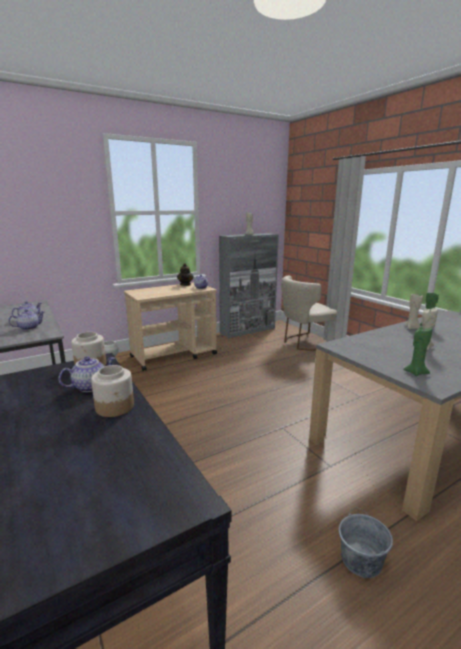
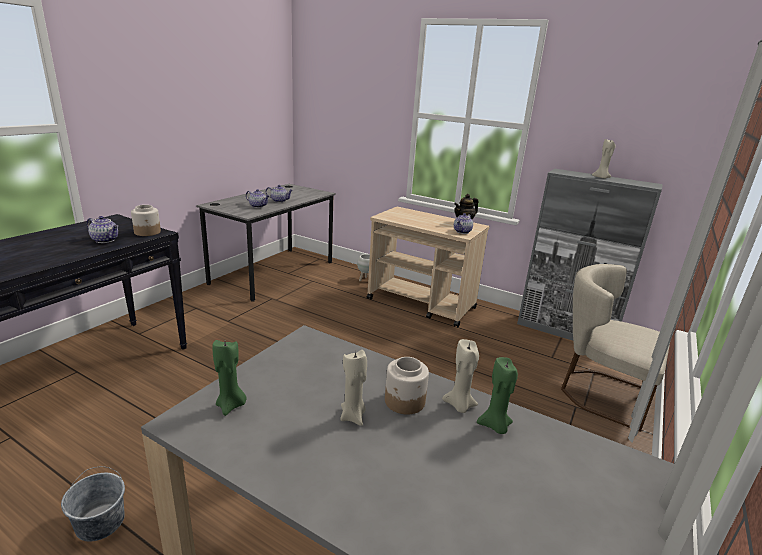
camera: 60 degrees right, 5 degrees up
(115, 407) = (69, 253): jar -> jar (404, 401)

